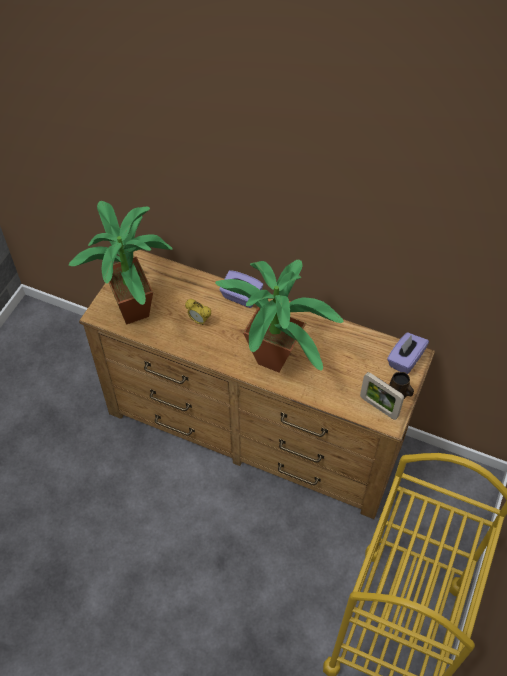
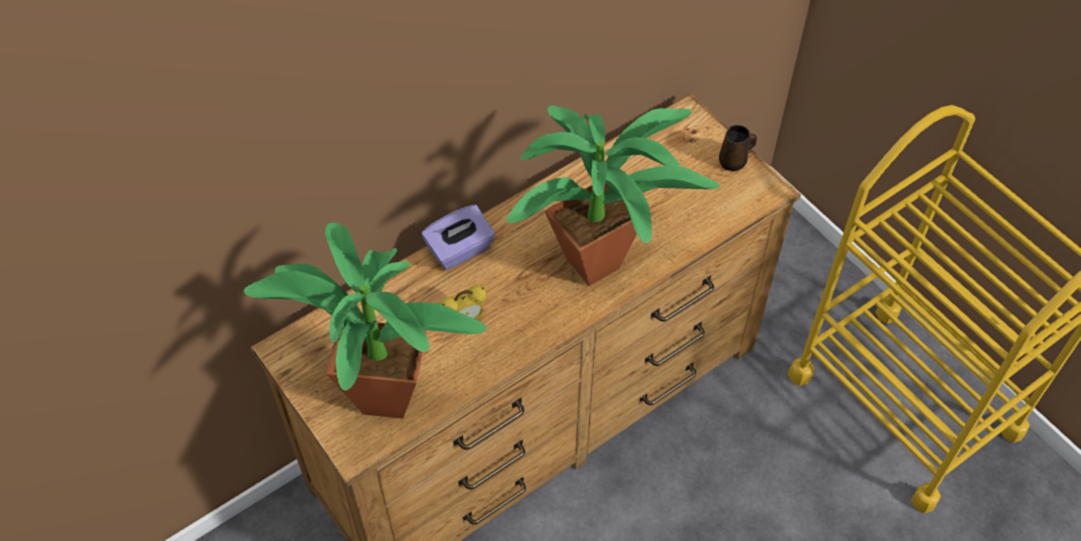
camera: 60 degrees left, 0 degrees up
(378, 407) = (740, 190): picture frame -> none
(405, 360) = (686, 128): purple tissue box -> none

